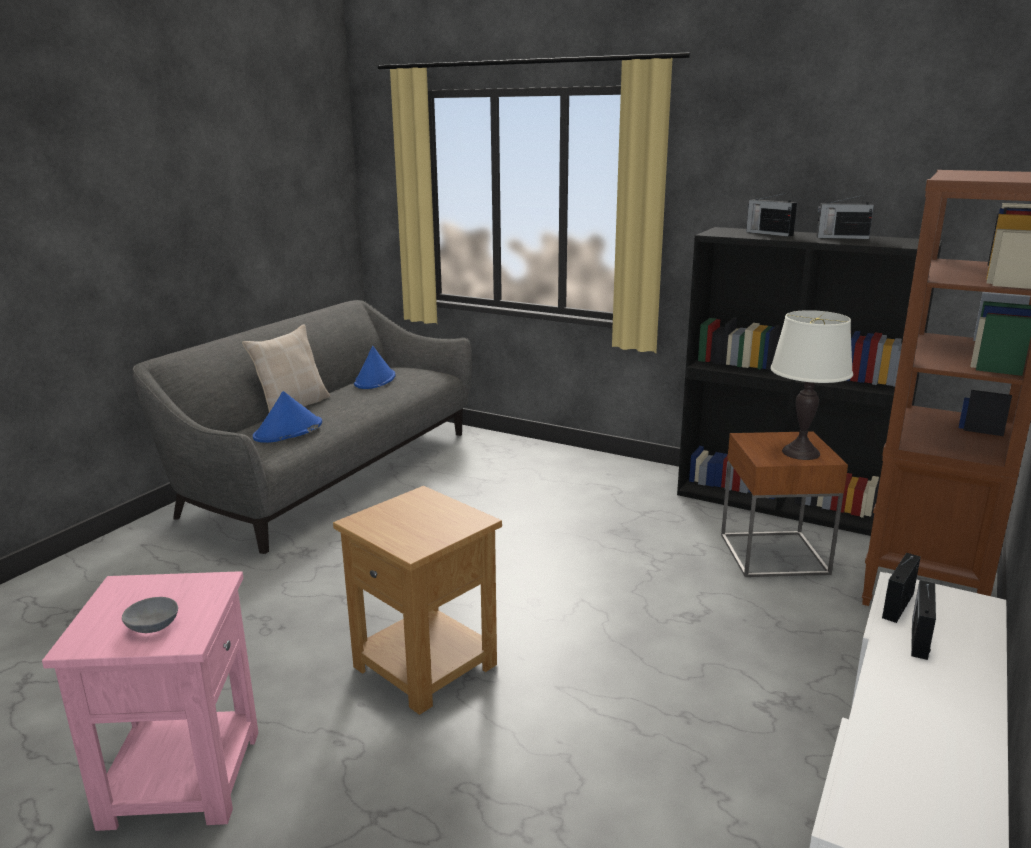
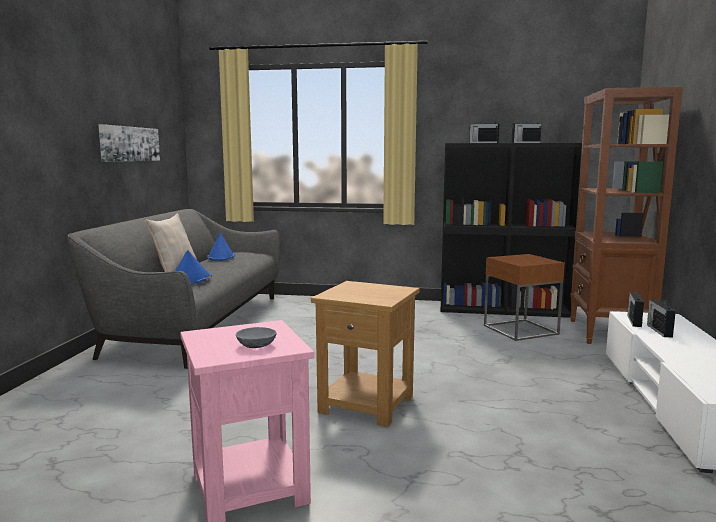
camera: 20 degrees left, 10 degrees down
(248, 224) = (129, 144): none -> picture
(801, 453) = (535, 260): white table lamp -> none

